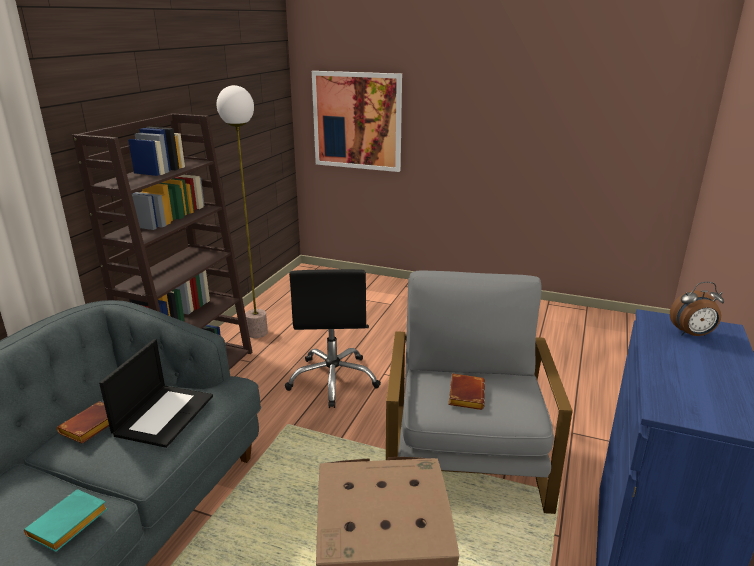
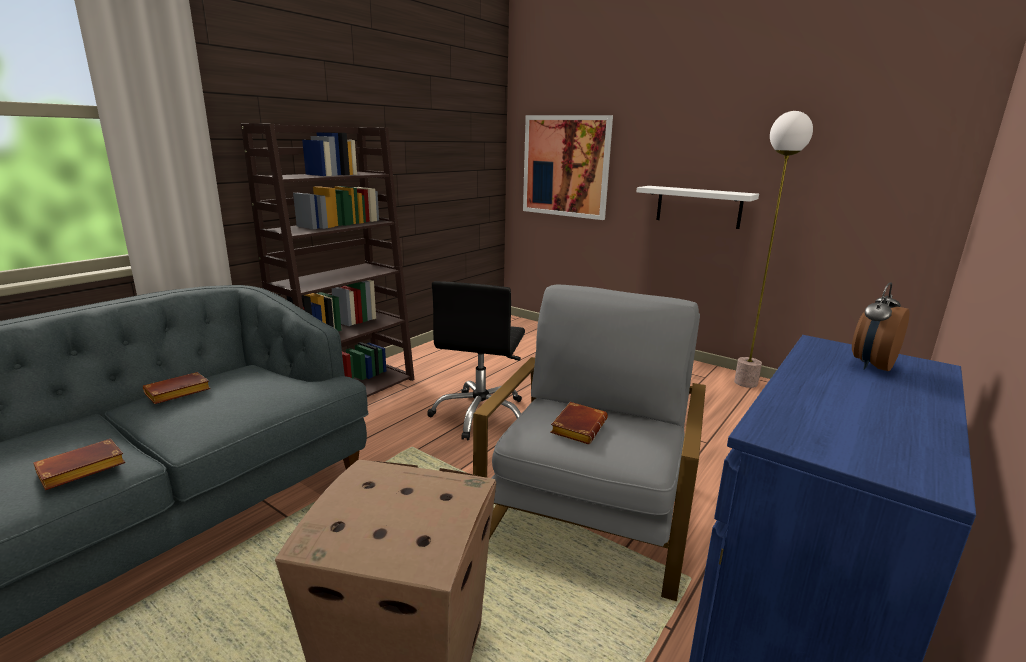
camera: 15 degrees right, 5 degrees down
(68, 526) = (79, 471): turquoise book -> brown book
(164, 414) = (249, 394): laptop -> none
(257, 333) = (429, 364): floor lamp -> floor lamp (746, 383)
(488, 158) = (698, 206): none -> white shelf
(692, 334) = (870, 365): alarm clock -> alarm clock turned 120 degrees clockwise

